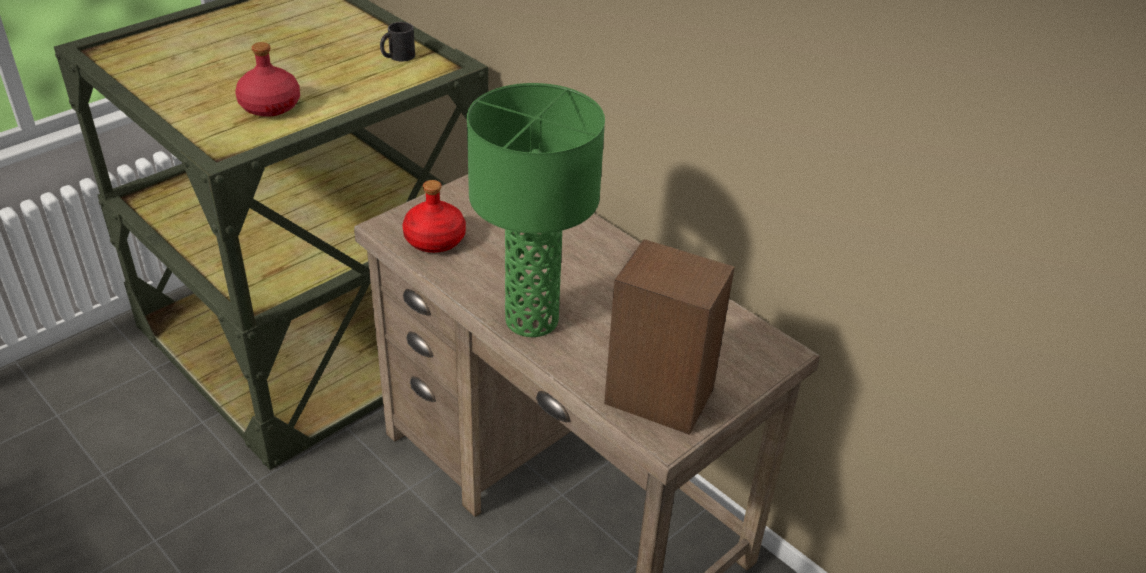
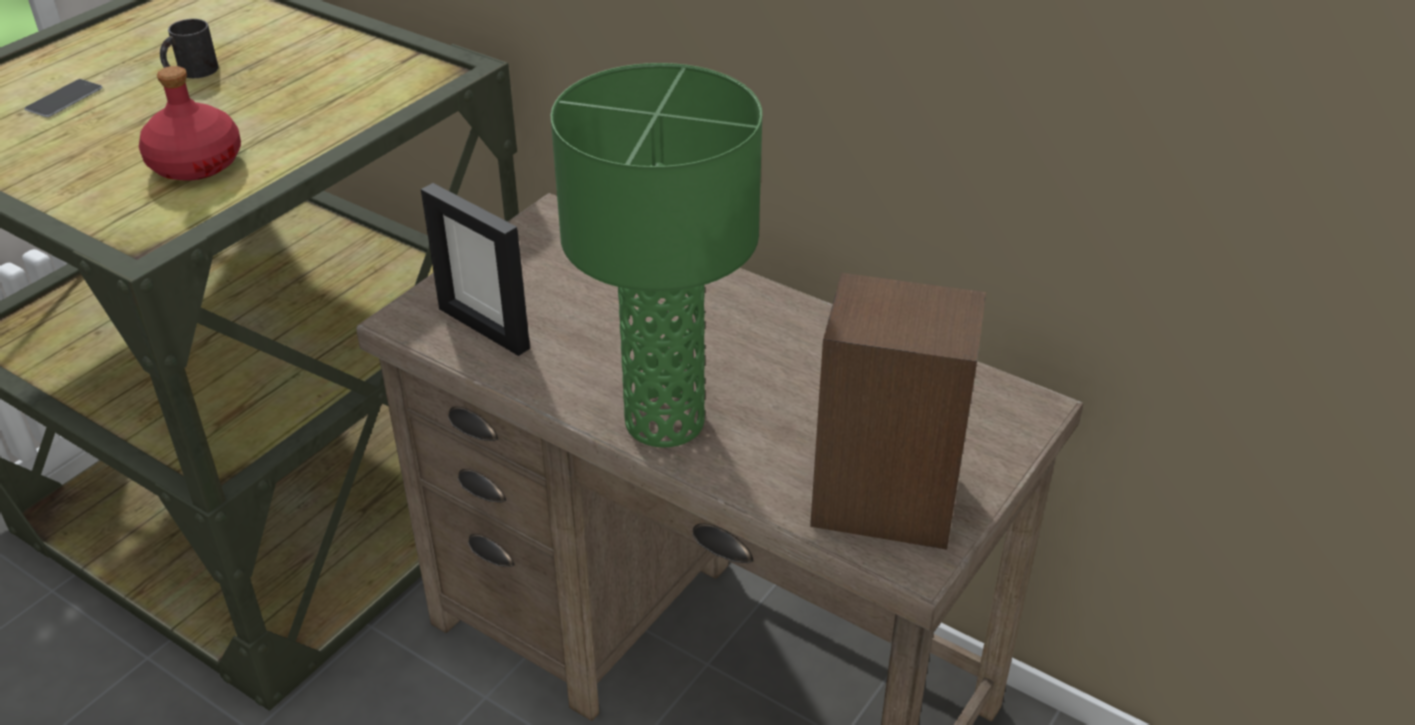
camera: 10 degrees left, 0 degrees up
(202, 52) = (64, 98): none -> phone
(397, 57) = (368, 67): black mug -> black mug (191, 72)
(435, 240) = (485, 327): red bottle -> picture frame

